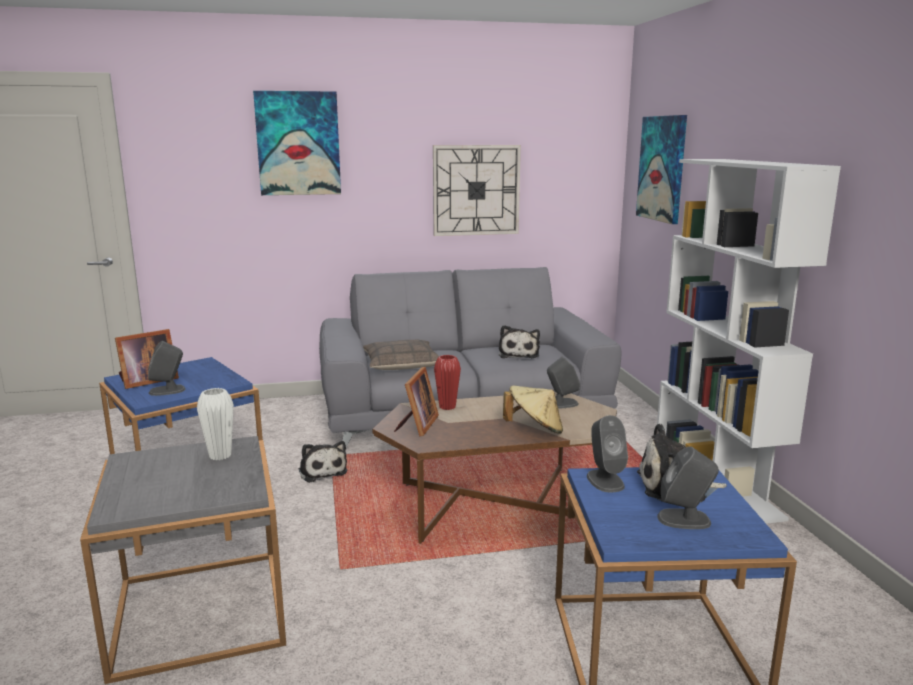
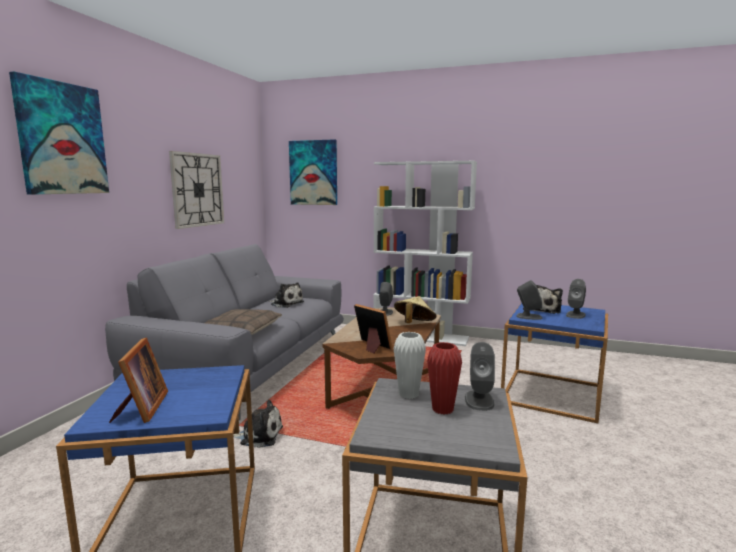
camera: 60 degrees left, 5 degrees down
(167, 390) = (197, 401): grey speaker -> grey speaker (479, 400)
(447, 407) = (350, 334): red vase -> red vase (442, 409)

